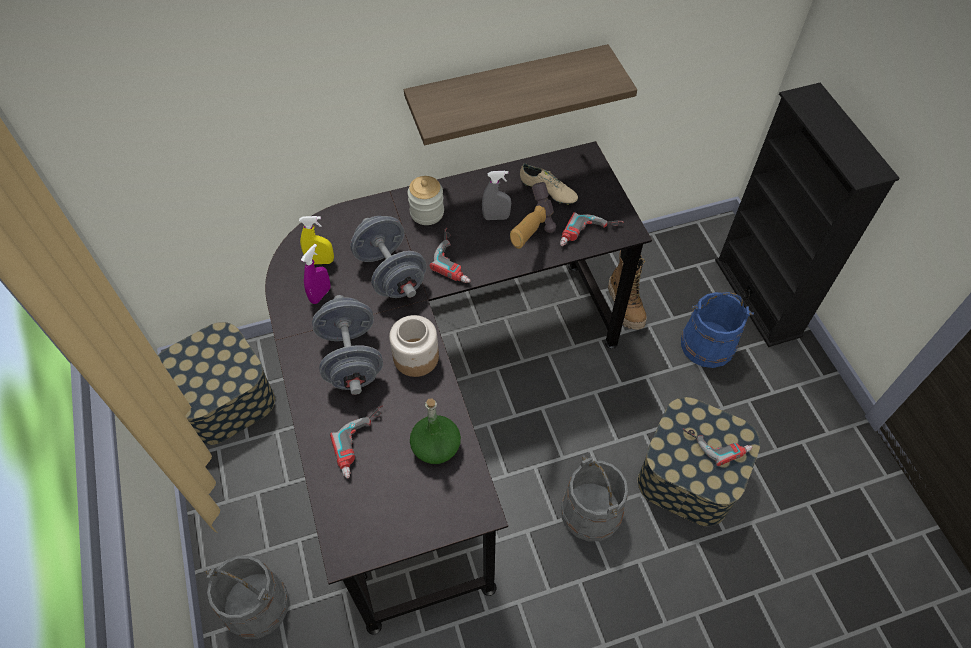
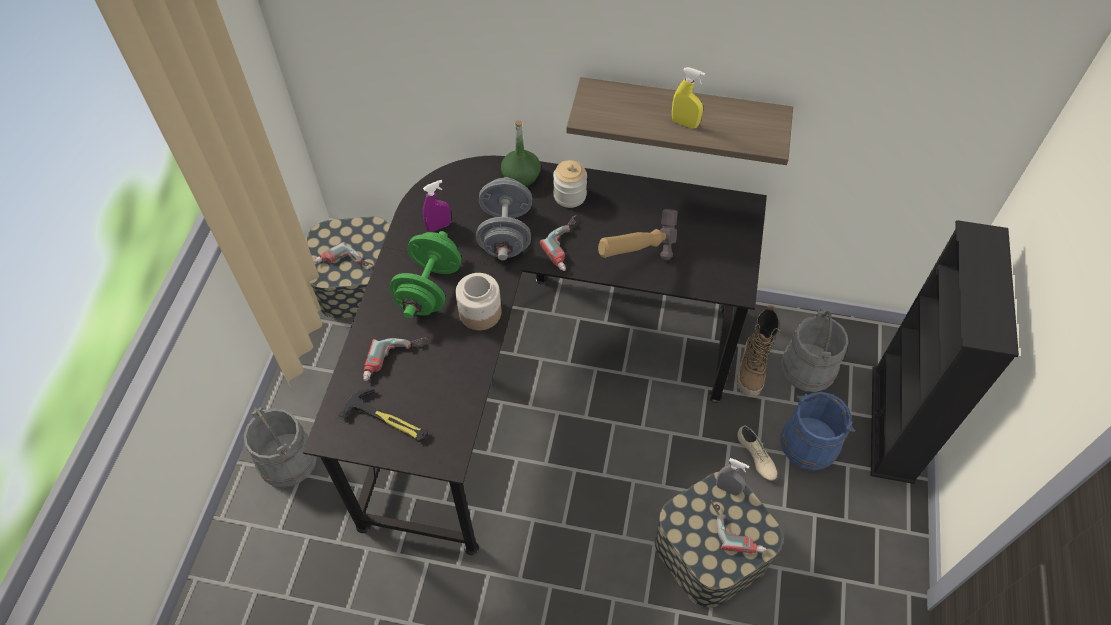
camera: 30 degrees right, 0 degrees up
(320, 261) = (456, 198): yellow spray bottle -> yellow spray bottle (684, 123)
(351, 359) = (429, 289): grey dumbbell -> green dumbbell
(395, 504) = (387, 420): none -> hammer
(436, 446) = (448, 392): green bottle -> green bottle (521, 176)
(496, 217) = (626, 225): grey spray bottle -> grey spray bottle (728, 488)
(548, 191) = (688, 222): beige shoe -> beige shoe (755, 457)
(590, 236) = (699, 279): power drill -> power drill (343, 265)
(591, 511) = (599, 534): grey bucket -> grey bucket (809, 367)

